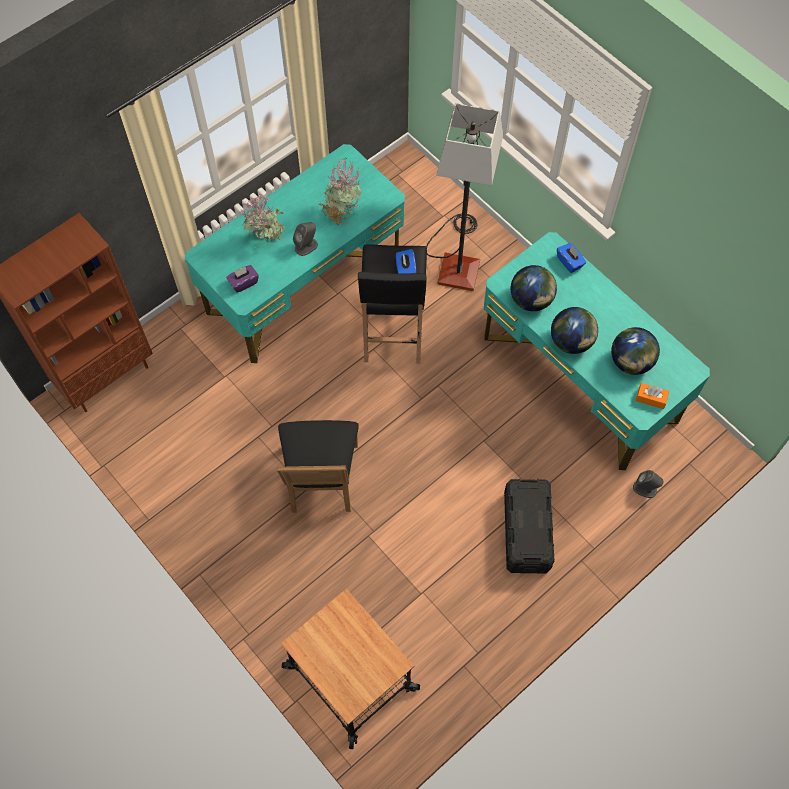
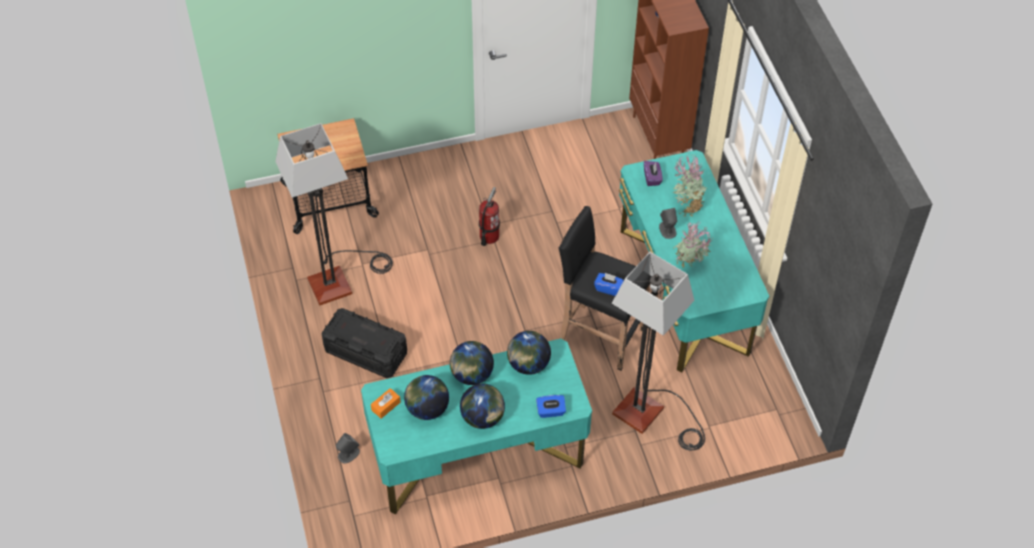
camera: 115 degrees right, 10 degrees down
(321, 483) = (489, 236): black chair -> fire extinguisher
(452, 605) = (340, 279): none -> floor lamp
(610, 312) = (483, 417): none -> globe

